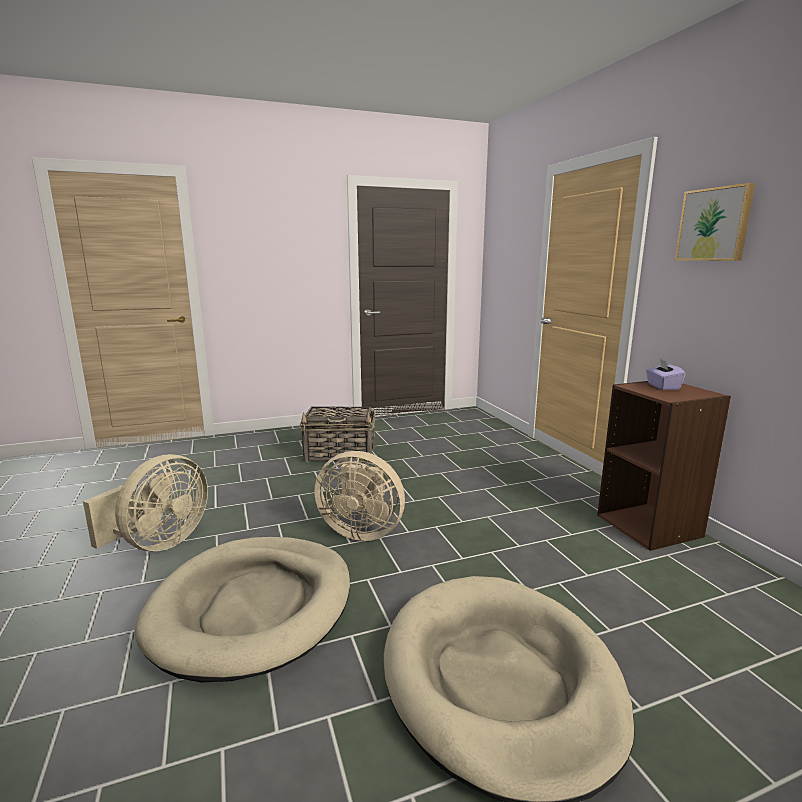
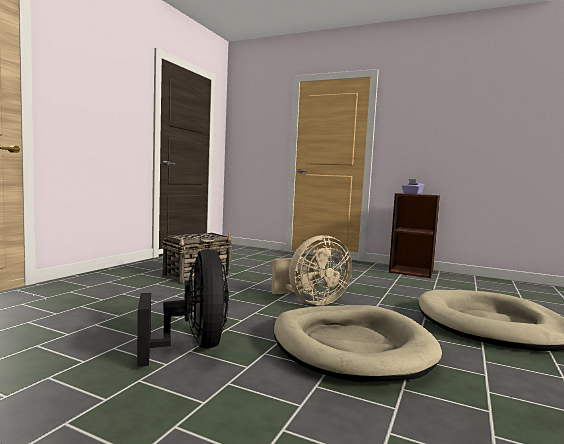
camera: 45 degrees left, 10 degrees down
(159, 543) = (193, 346): beige fan -> black fan
(715, 224) = (419, 114): picture -> none

